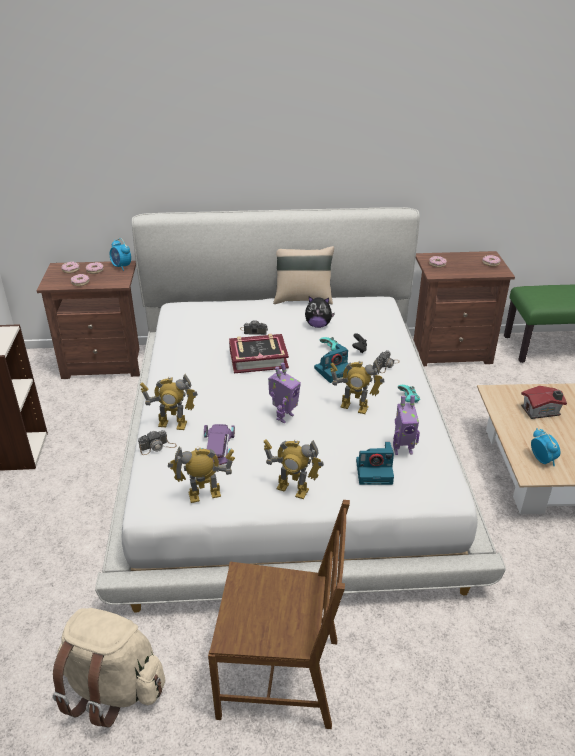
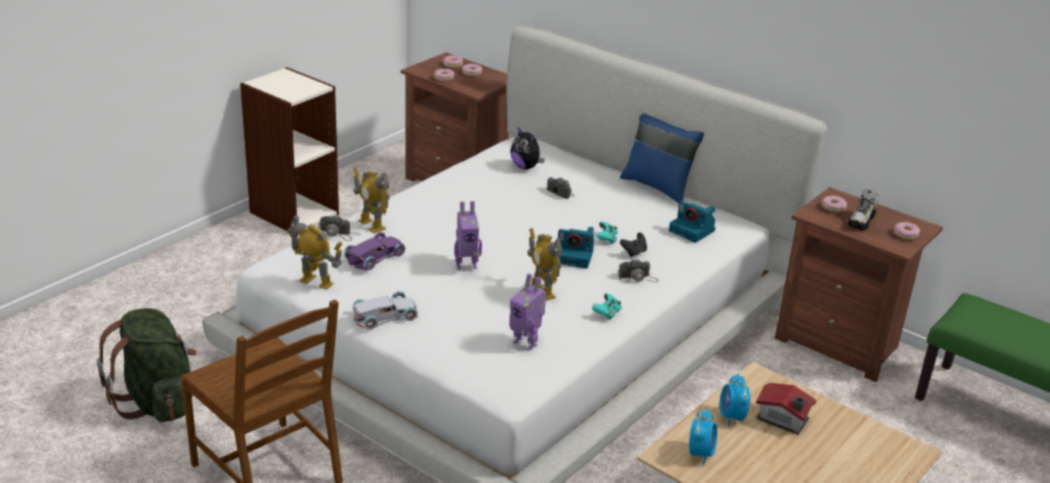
camera: 40 degrees right, 5 degrees down
(112, 688) = (157, 402): beige backpack -> green backpack
(121, 267) = (500, 79): alarm clock -> alarm clock (731, 417)
(258, 359) = (522, 214): book -> none
(292, 489) = (386, 316): toy robot -> white toy car
(303, 299) = (658, 186): beige pillow -> blue pillow
(318, 325) = (631, 215): plush toy -> plush toy (526, 167)
(375, 471) = (472, 343): camera -> camera (693, 231)
(461, 266) = (861, 221): none -> shoe

